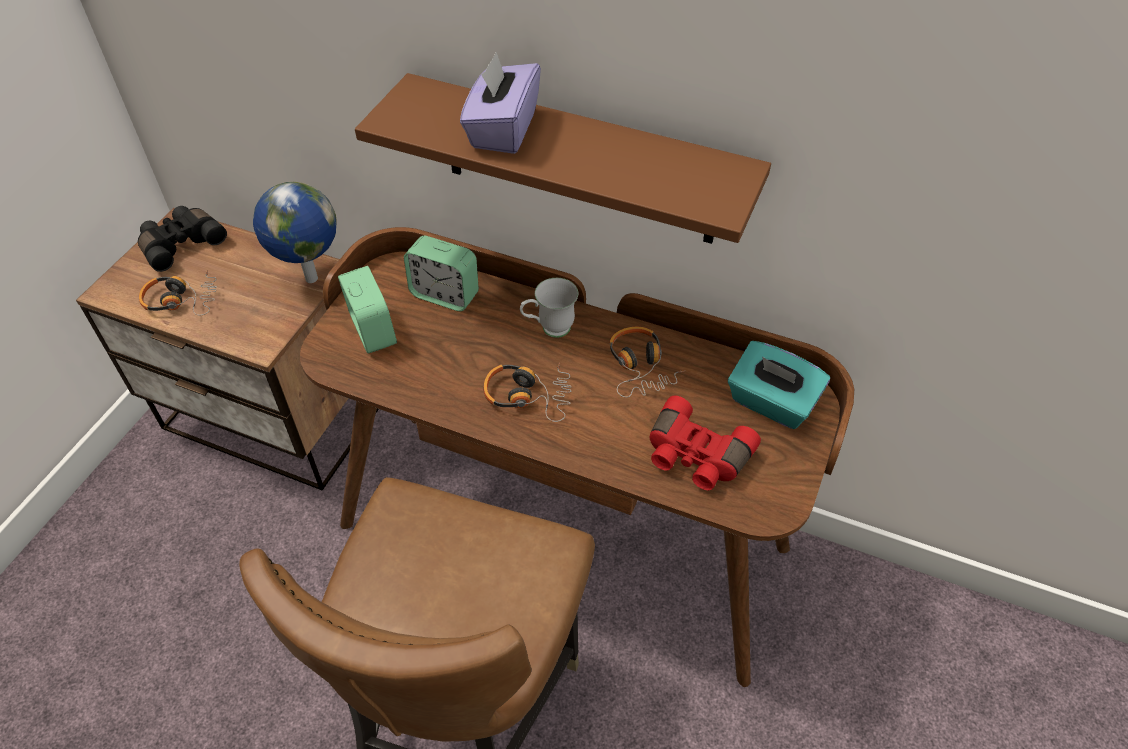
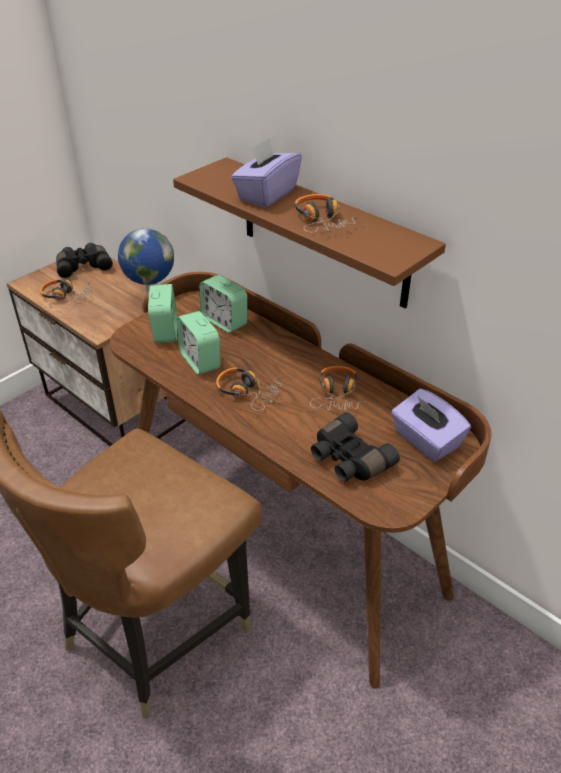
camera: 20 degrees right, 10 degrees down
(443, 365) = (200, 361): none -> alarm clock
(549, 329) = (284, 357): white mug -> none
(601, 161) = (322, 221): none -> headphones
(695, 456) = (348, 460): red binoculars -> black binoculars
(771, 403) = (425, 441): turquoise tissue box -> purple tissue box

